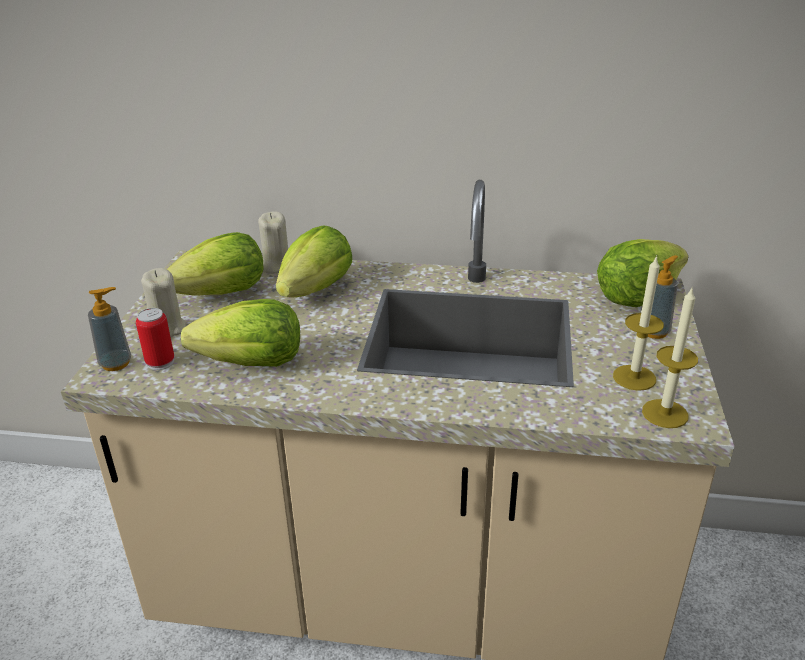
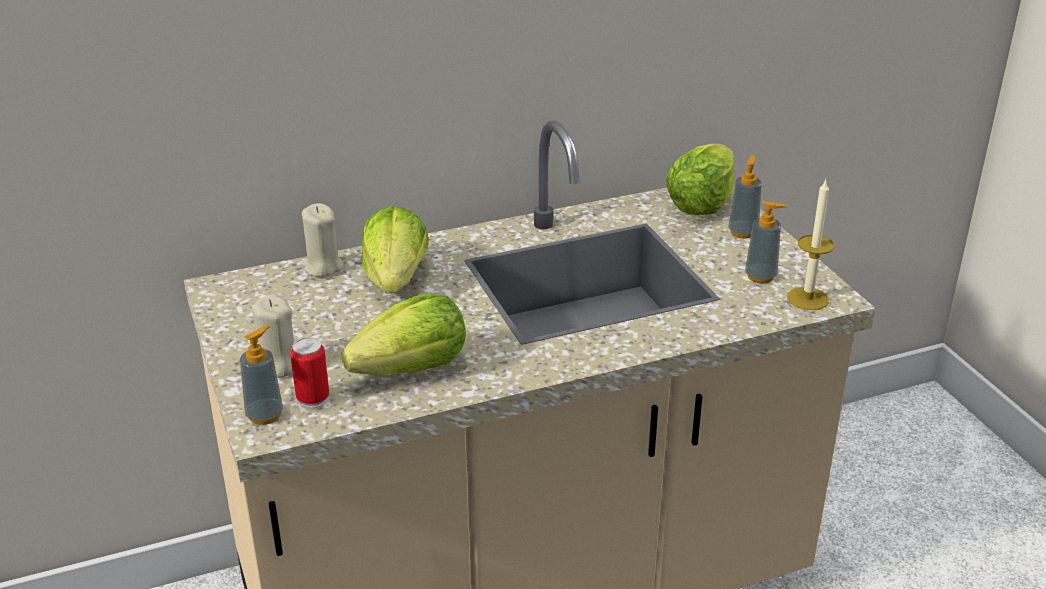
camera: 30 degrees left, 0 degrees up
(223, 294) = (297, 312): lettuce -> none
(634, 377) = (760, 276): candle -> soap dispenser

